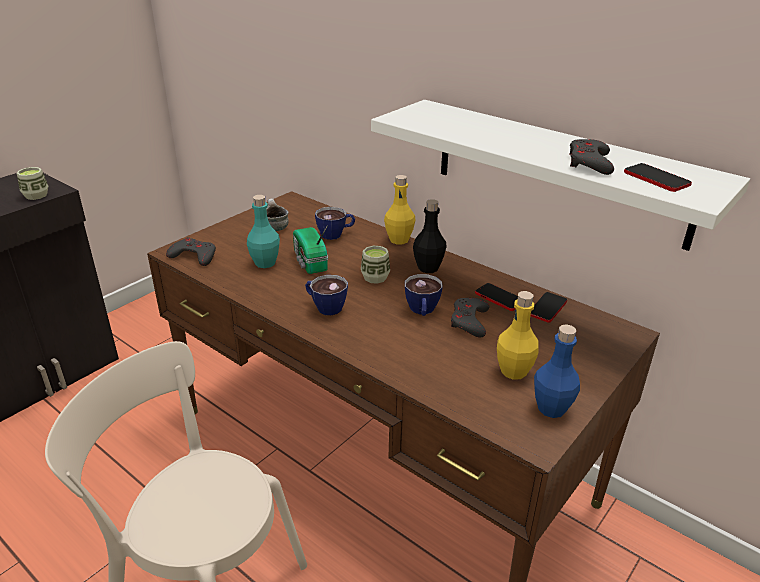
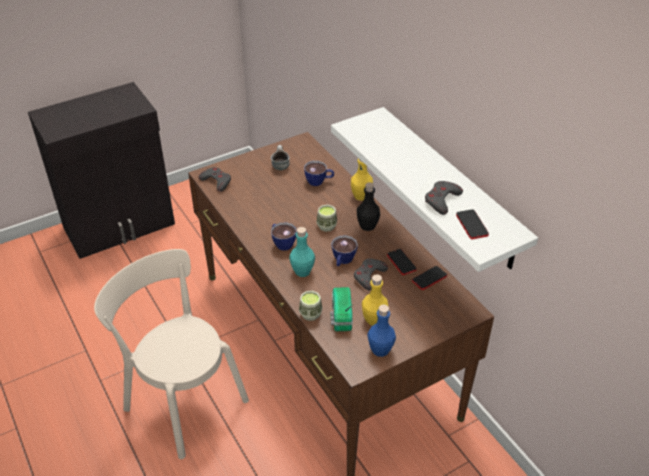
camera: 20 degrees right, 10 degrees up
(36, 195) = (129, 111): cup -> cup (310, 314)
(265, 263) = (260, 197): turquoise bottle -> turquoise bottle (302, 271)
(309, 262) = (289, 203): radio -> radio (340, 316)

